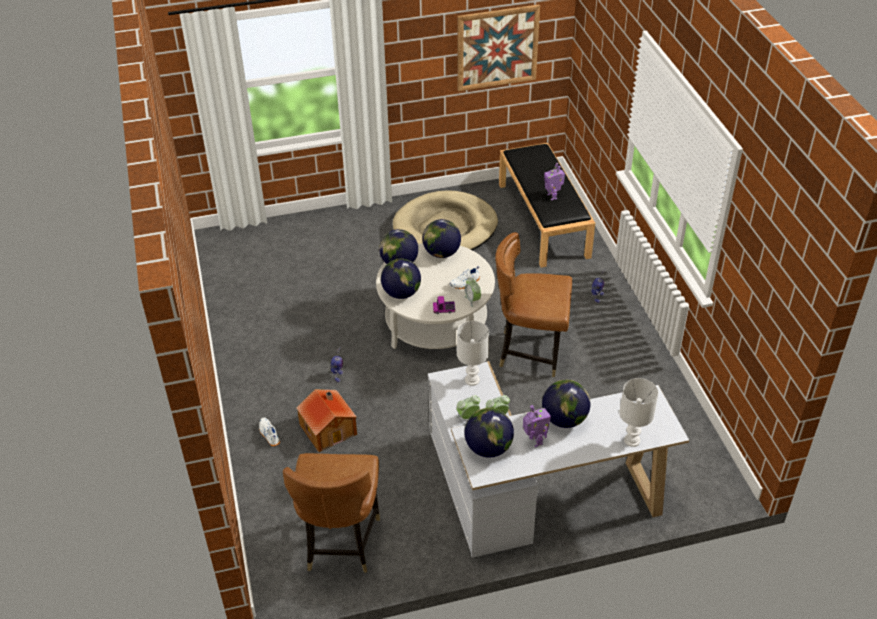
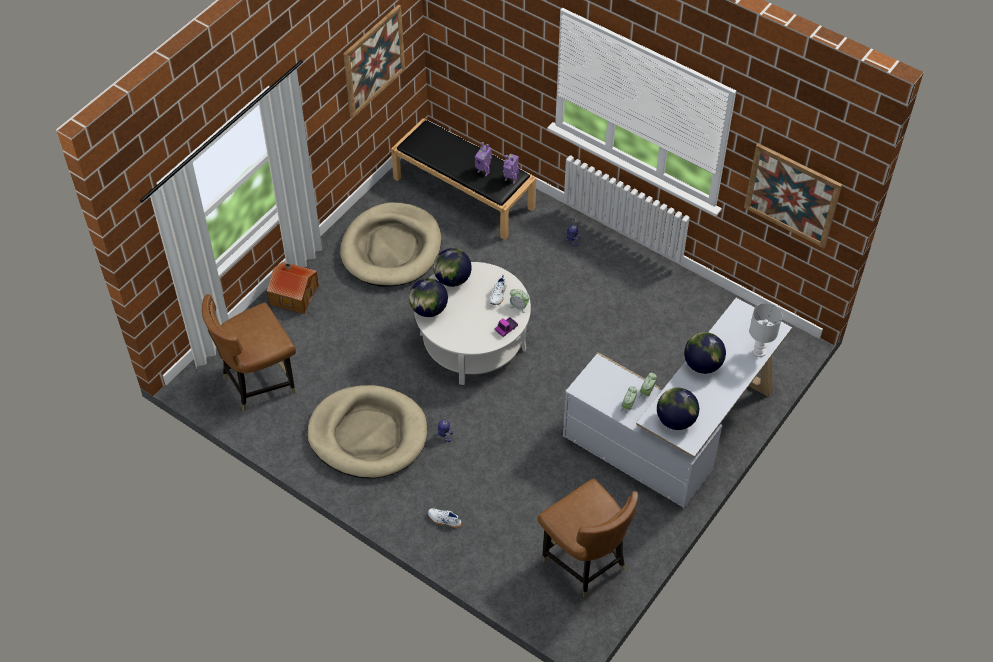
camera: 40 degrees left, 10 degrees up
(284, 340) = (368, 435): none -> beige dog bed
(328, 428) = (484, 484): toy house -> toy house (294, 294)
(401, 293) = (459, 335): globe -> none
(472, 380) = (602, 375): white table lamp -> none
(530, 351) = (568, 320): brown chair -> brown chair (258, 382)
(534, 441) = (700, 394): toy robot -> toy robot (510, 180)
(762, 299) = (792, 195): none -> picture

